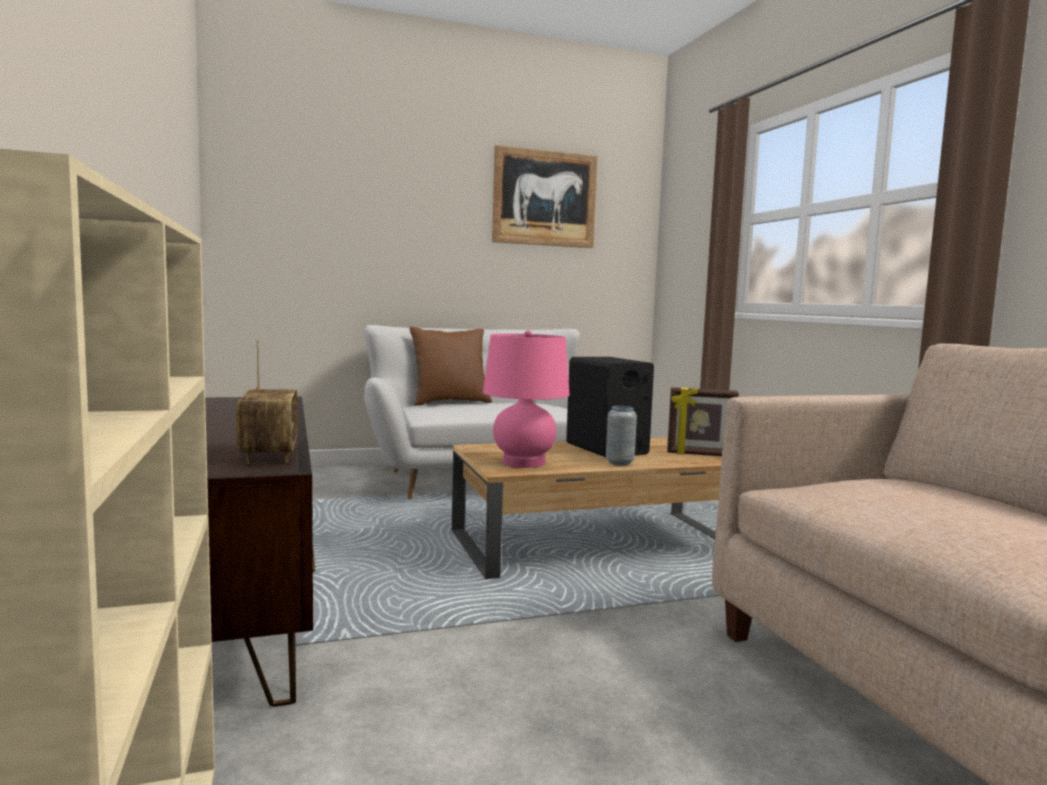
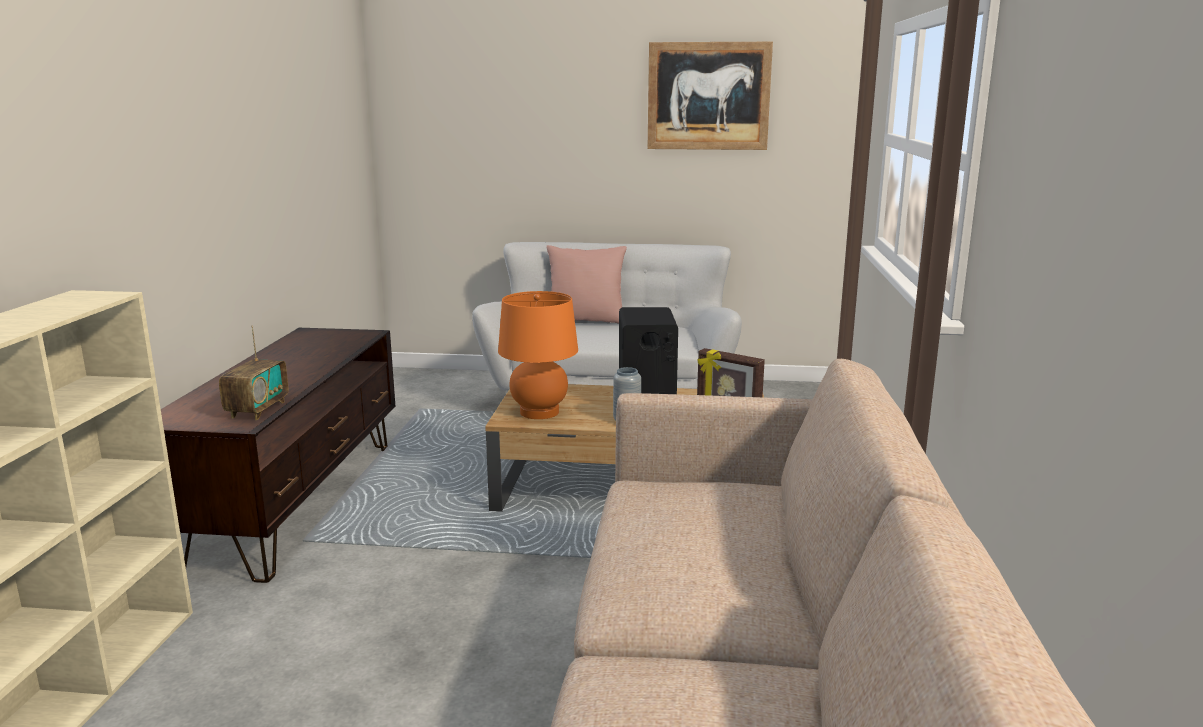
camera: 25 degrees right, 10 degrees up
(450, 402) = (586, 322): brown pillow -> pink pillow
(523, 463) = (539, 412): pink table lamp -> orange table lamp

